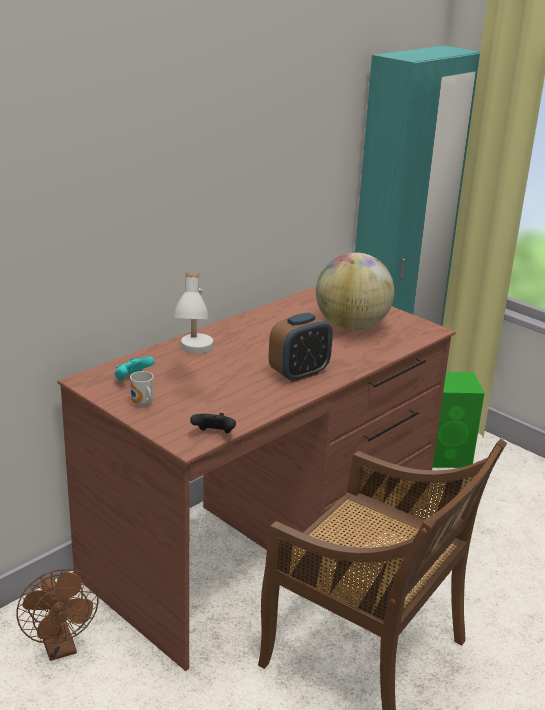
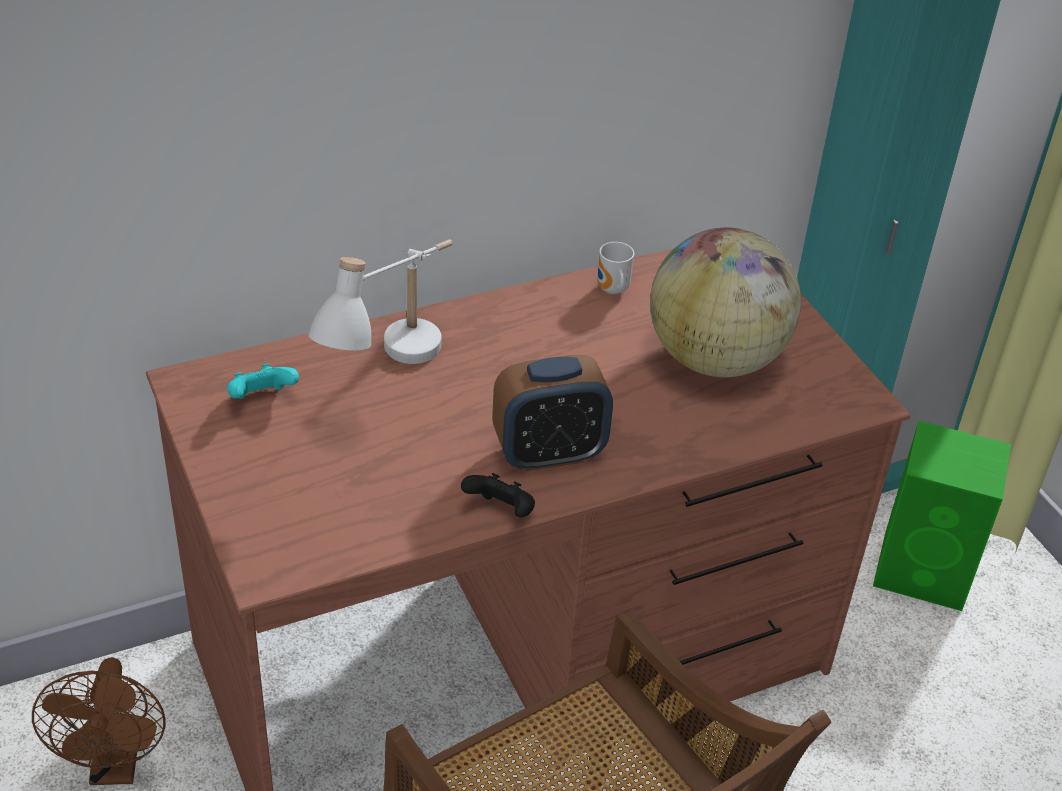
camera: 20 degrees right, 15 degrees up
(142, 404) = (244, 460): mug -> mug (612, 290)
(214, 435) = (318, 562): black game controller -> black game controller (501, 512)

